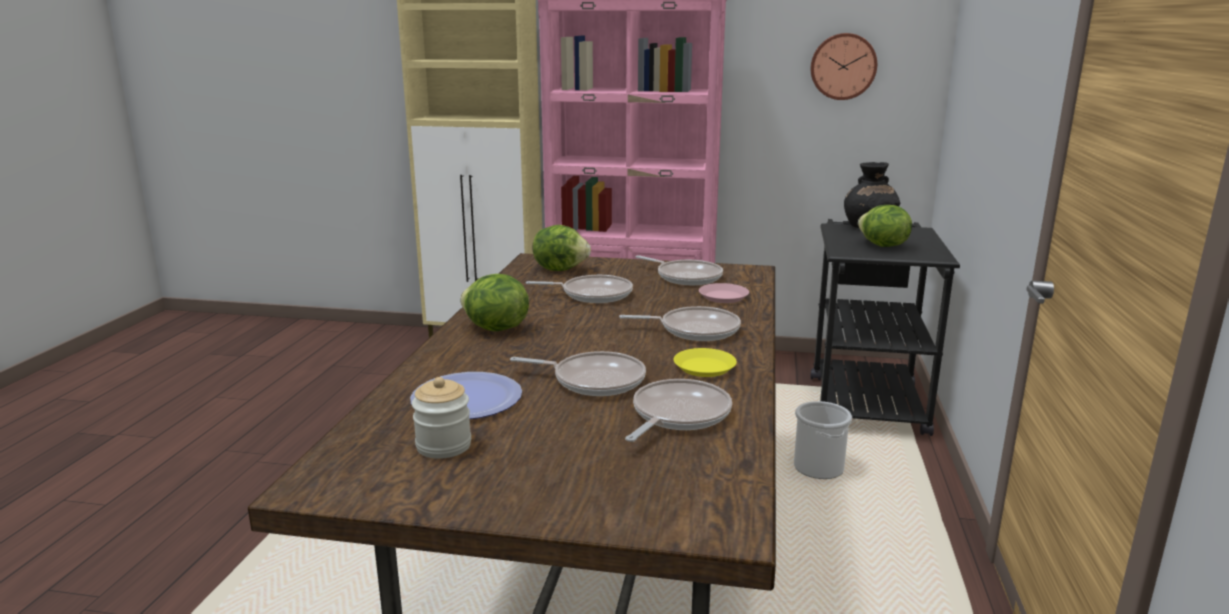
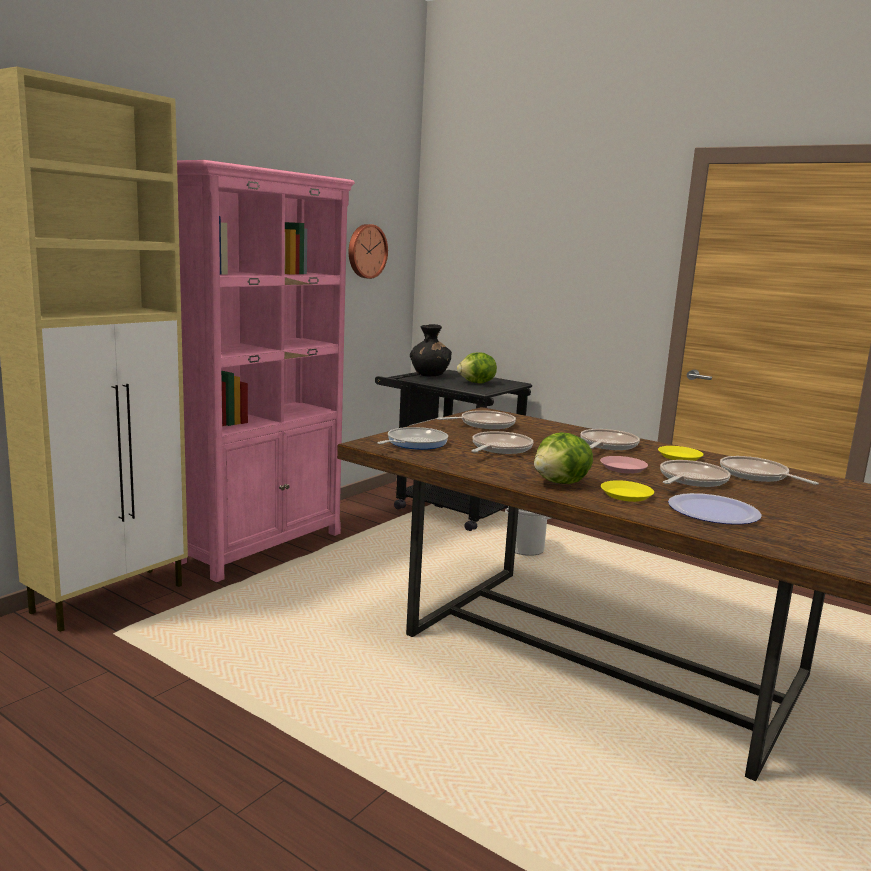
camera: 65 degrees left, 5 degrees down
(443, 446) = (798, 528): jar -> none
(485, 357) = (626, 495): none -> yellow plate
(560, 269) = (414, 443): lettuce -> frying pan
(723, 297) = (542, 428): pink plate -> pink plate (623, 468)

